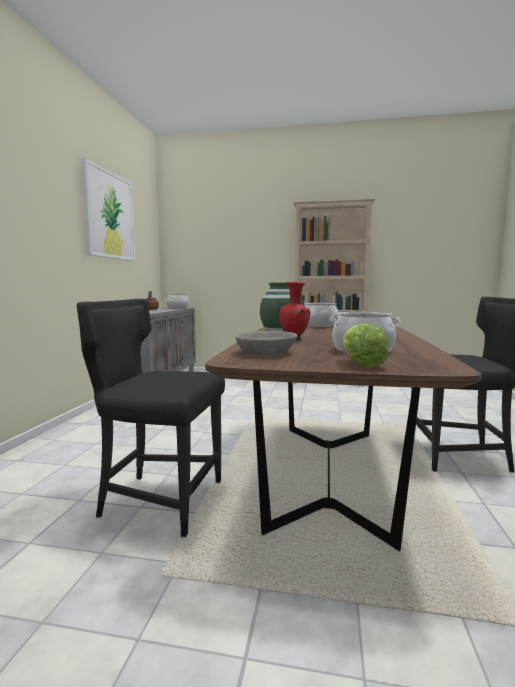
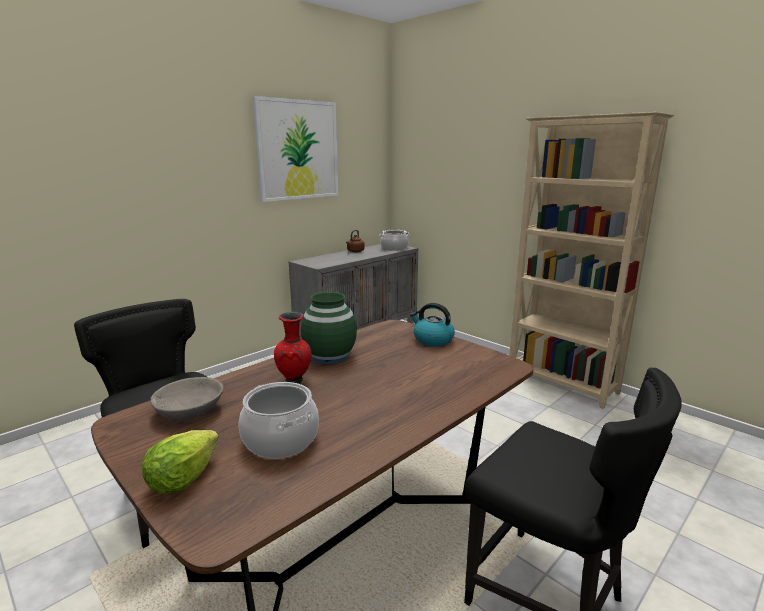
camera: 35 degrees right, 10 degrees up
(320, 326) = (432, 340): cooking pot -> kettle

